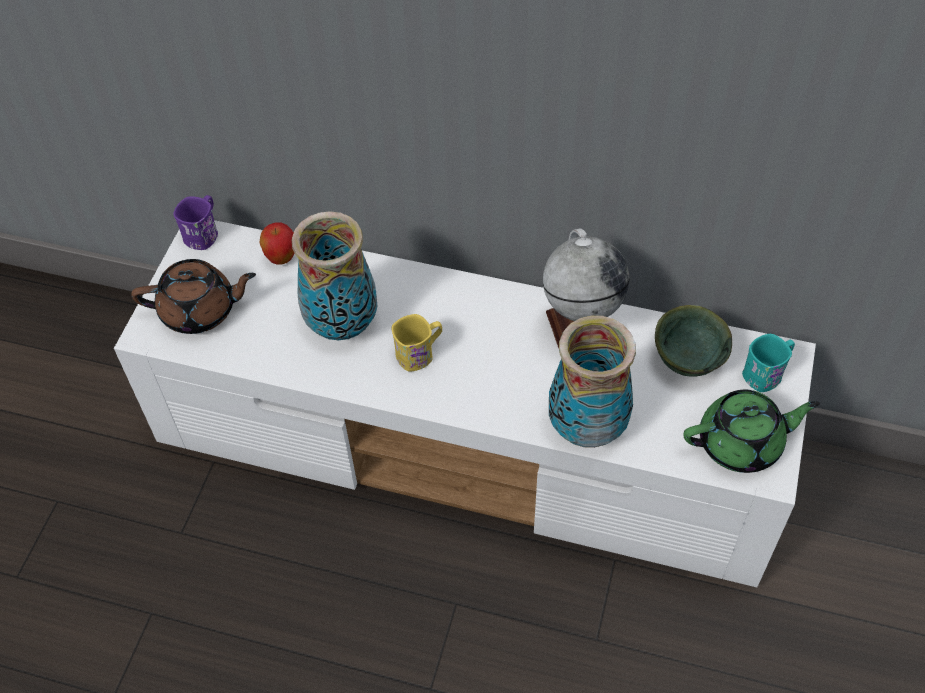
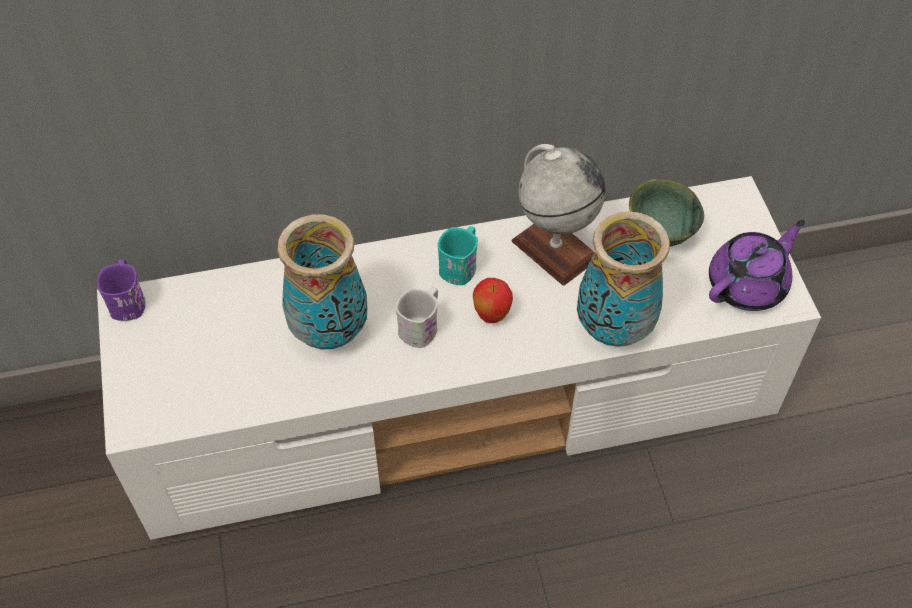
camera: 30 degrees left, 0 degrees up
(200, 310) = (175, 378): brown teapot -> none
(281, 258) = (226, 293): apple -> apple (491, 315)
(420, 353) = (422, 327): yellow mug -> white mug
(742, 443) = (748, 285): green teapot -> purple teapot
(767, 373) = (730, 217): turquoise mug -> turquoise mug (460, 266)

